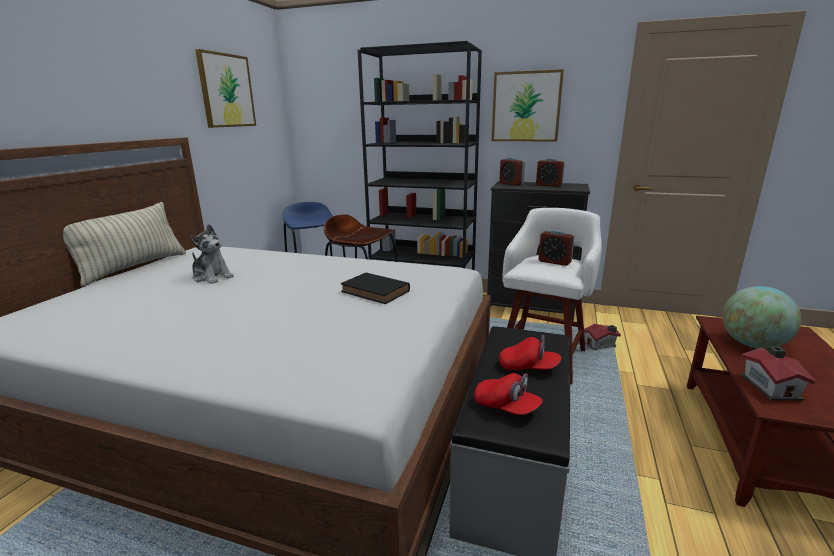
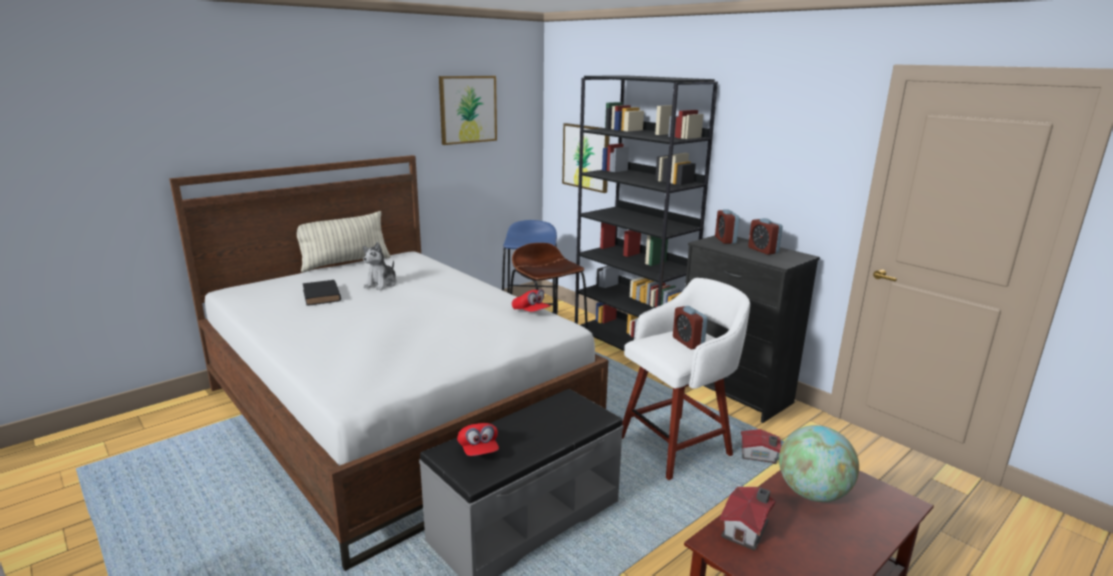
camera: 30 degrees right, 0 degrees up
(212, 277) = (381, 284): plush toy -> plush toy turned 45 degrees clockwise
(377, 292) = (470, 328): black book -> black book (322, 296)
(526, 107) = (760, 151): picture -> picture (586, 157)
(528, 367) = (541, 430): red cap -> red cap (531, 312)

